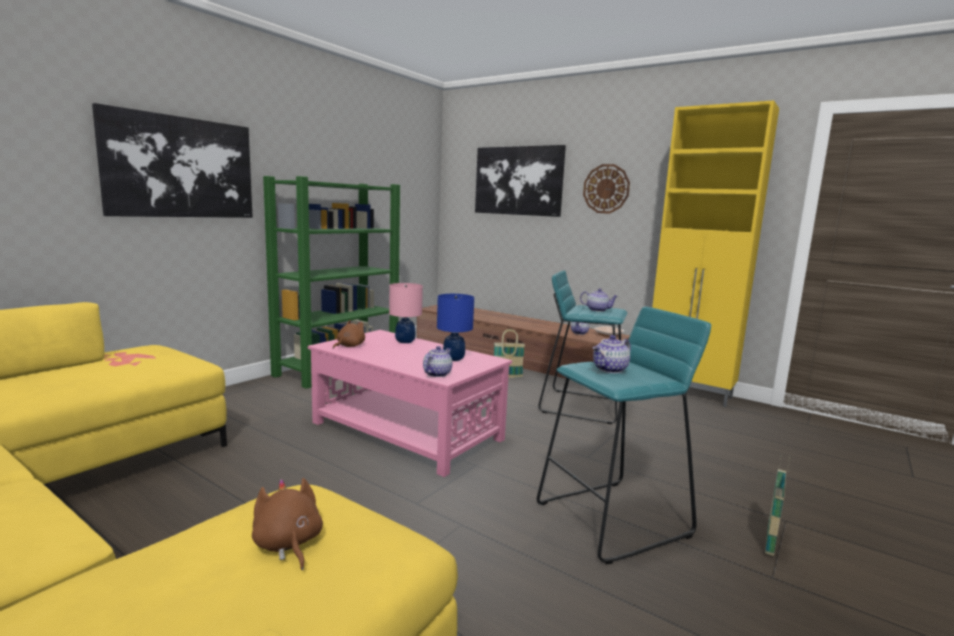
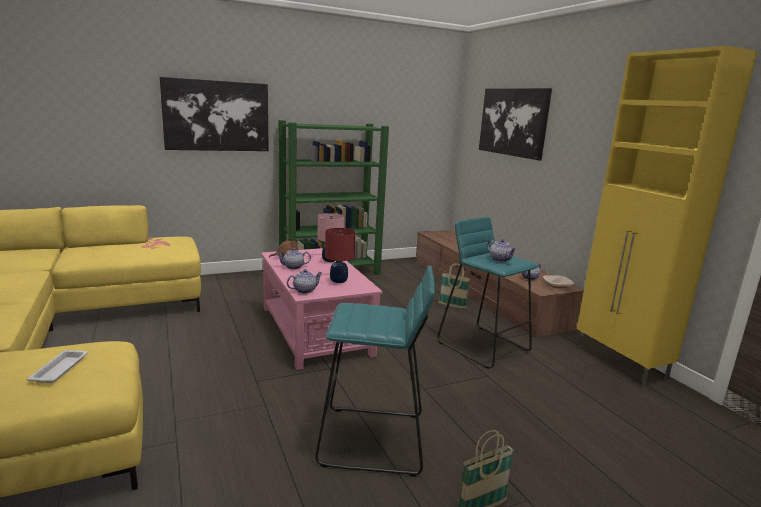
camera: 30 degrees right, 5 degrees up
(288, 544) = (60, 369): brown plush toy -> white tray
(453, 359) = (338, 281): blue table lamp -> red table lamp
(606, 189) = (580, 135): wall clock -> none
(610, 370) = (365, 314): teapot -> teapot (293, 267)

